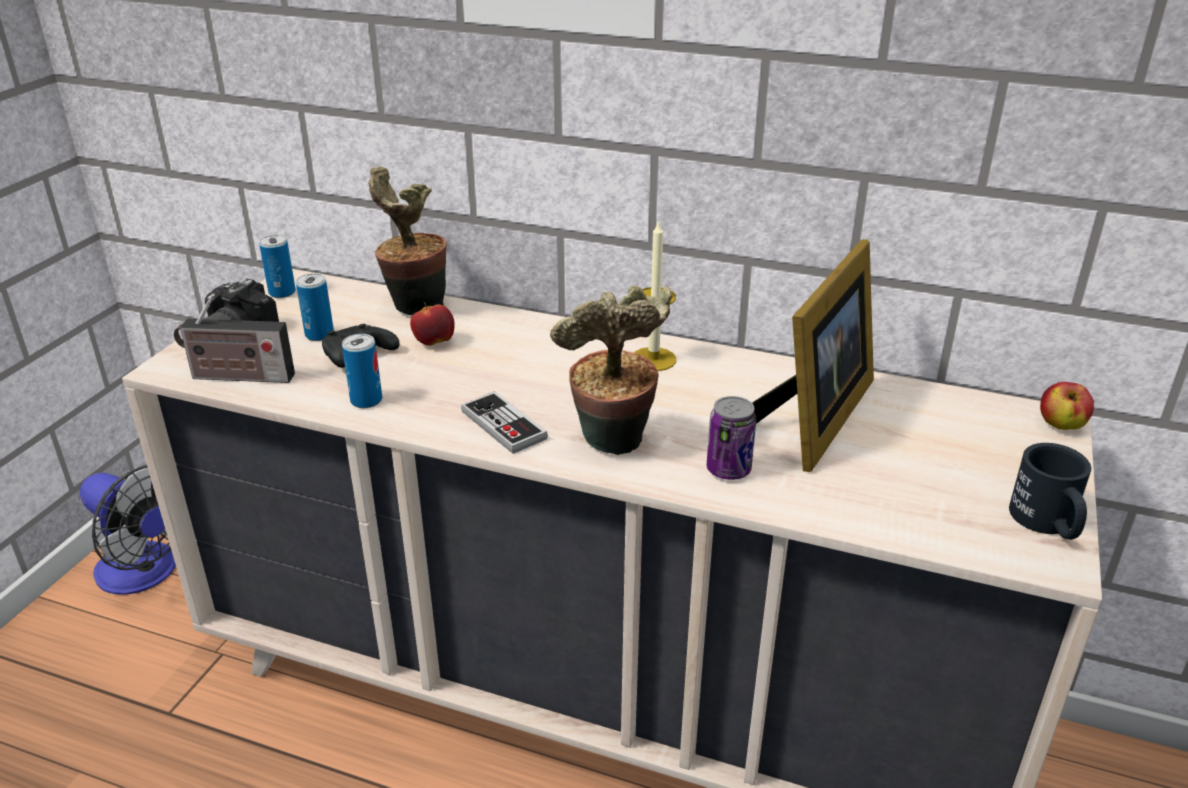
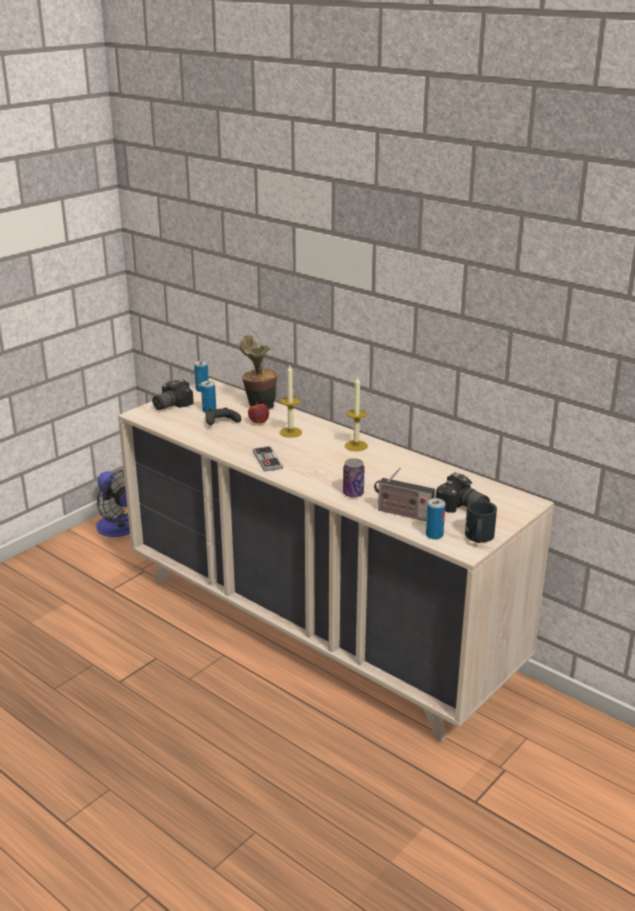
camera: 20 degrees right, 5 degrees down
(238, 377) = (165, 422): radio -> radio (402, 513)
(366, 400) = (214, 441): can -> can (434, 535)
(510, 353) = (290, 432): none -> candle
(613, 446) = (309, 476): potted plant -> none
(813, 419) = (410, 482): picture frame -> none
(953, 457) = (462, 508): none -> camera
(1060, 426) = (529, 505): apple -> none

